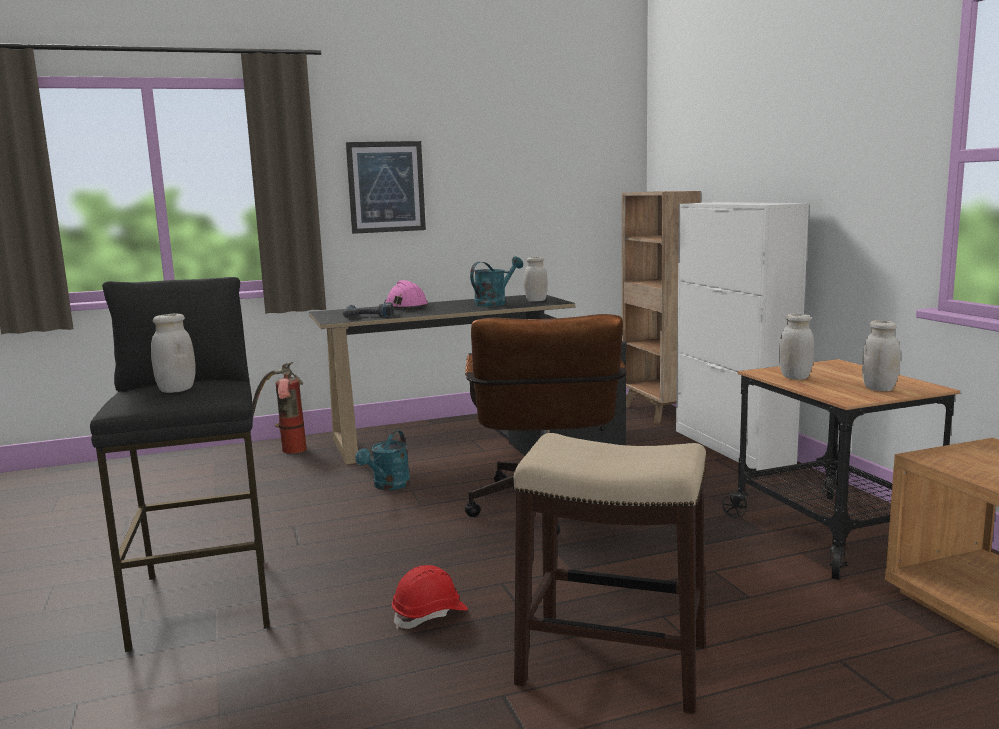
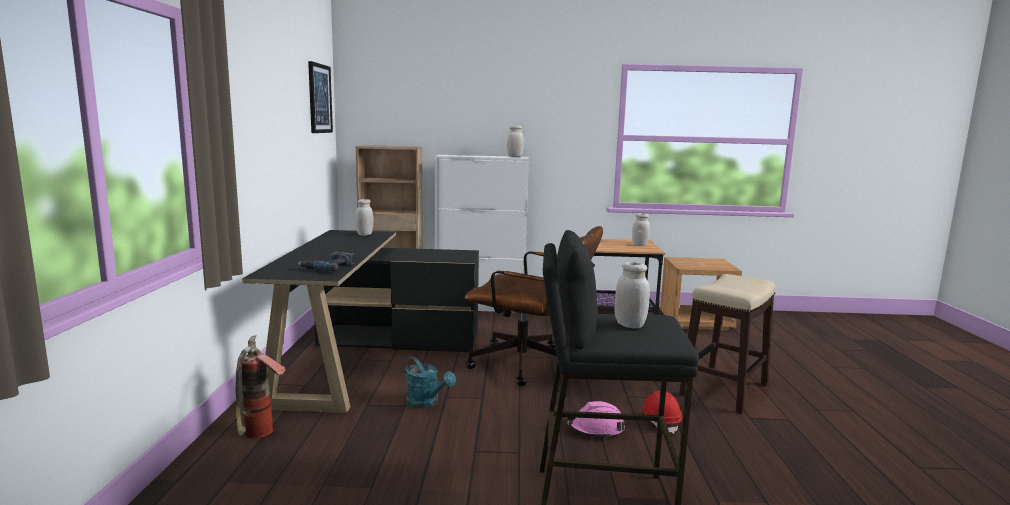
camera: 70 degrees left, 0 degrees up
(386, 187) = (246, 140): picture -> picture (319, 98)
(405, 307) = (305, 256): pink hard hat -> pink hard hat (596, 429)
(494, 303) = (349, 241): turquoise watering can -> none
(795, 377) = (607, 247): white jar -> white jar (514, 156)

